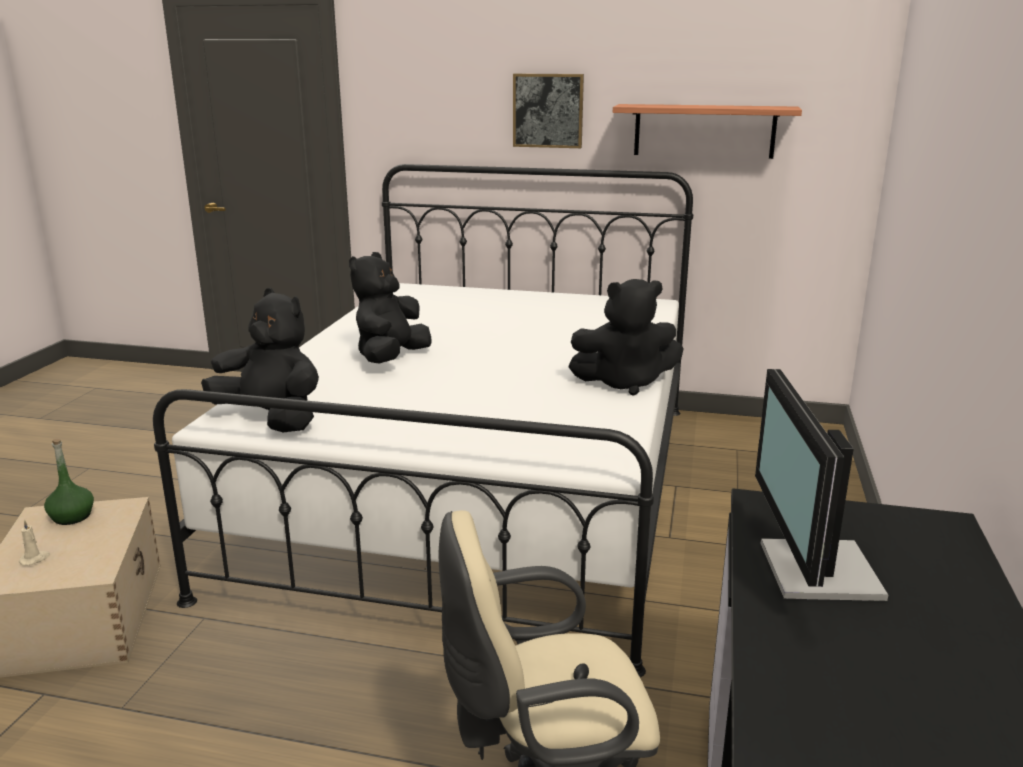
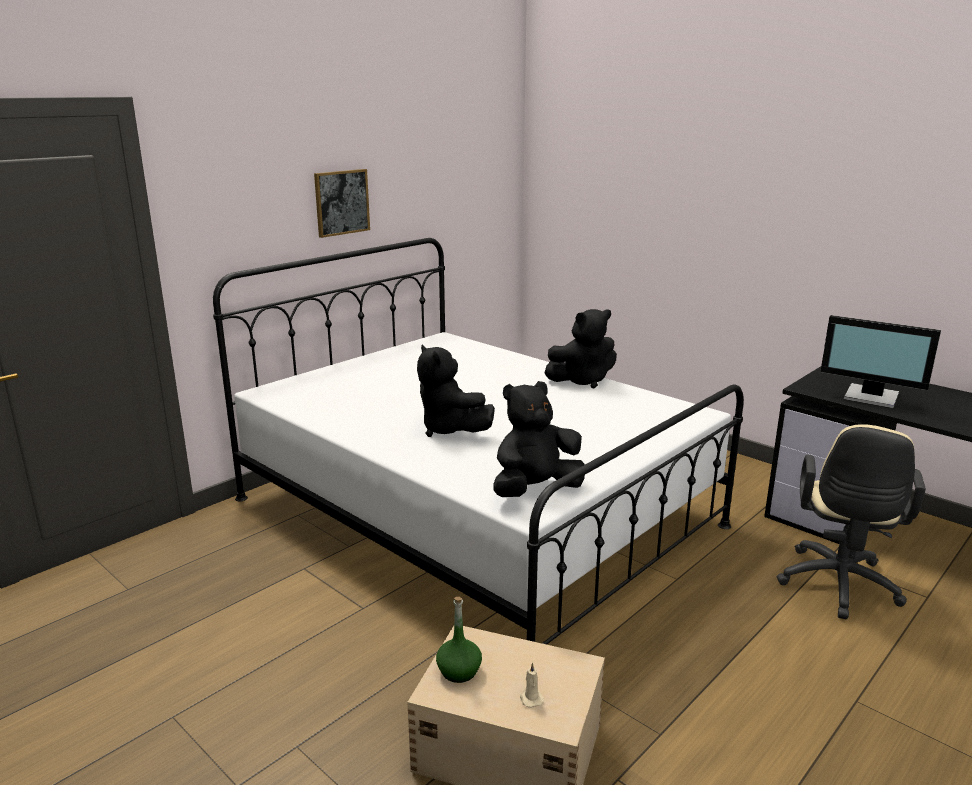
camera: 60 degrees left, 0 degrees up
(625, 383) = (582, 380): black plush toy -> black plush toy turned 45 degrees clockwise
(704, 131) = (439, 203): shelf -> none

